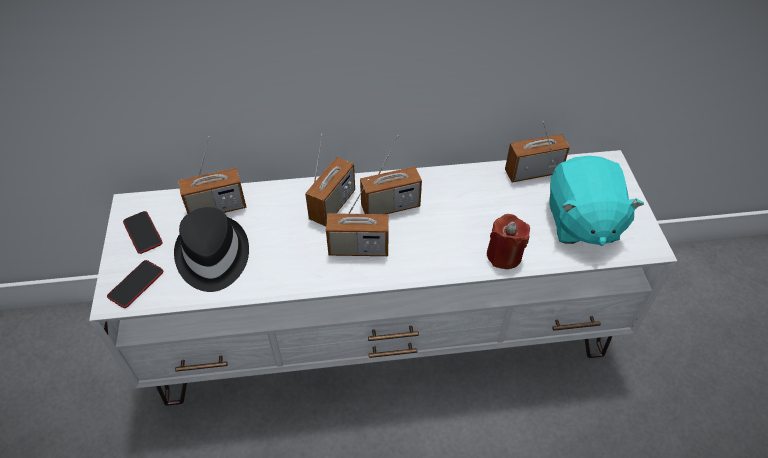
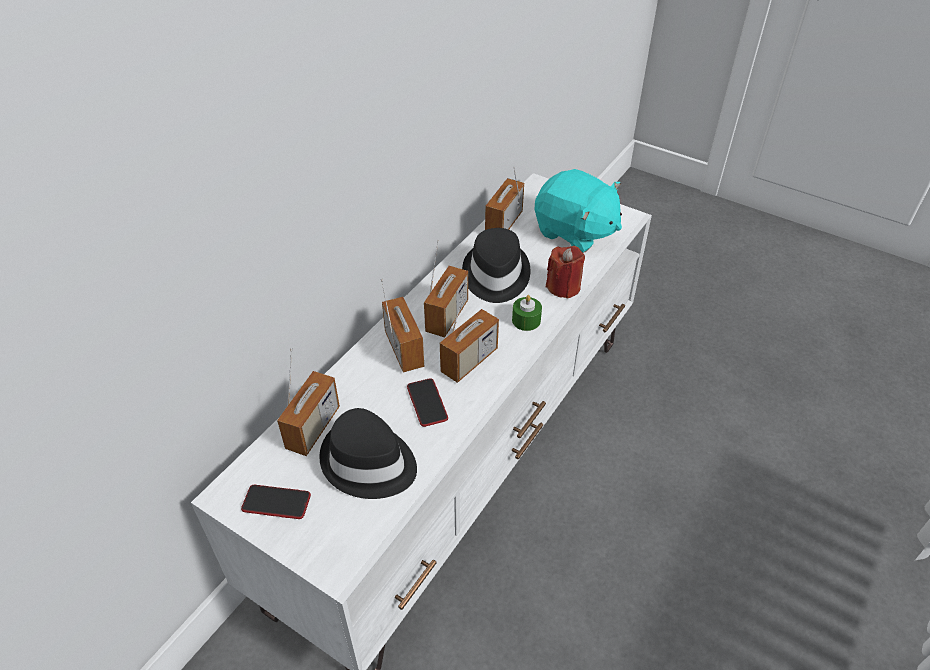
camera: 50 degrees left, 5 degrees down
(136, 284) = (338, 540): phone -> phone (427, 403)
(438, 255) = (526, 320): none -> green candle
(467, 205) = (495, 275): none -> black hat

